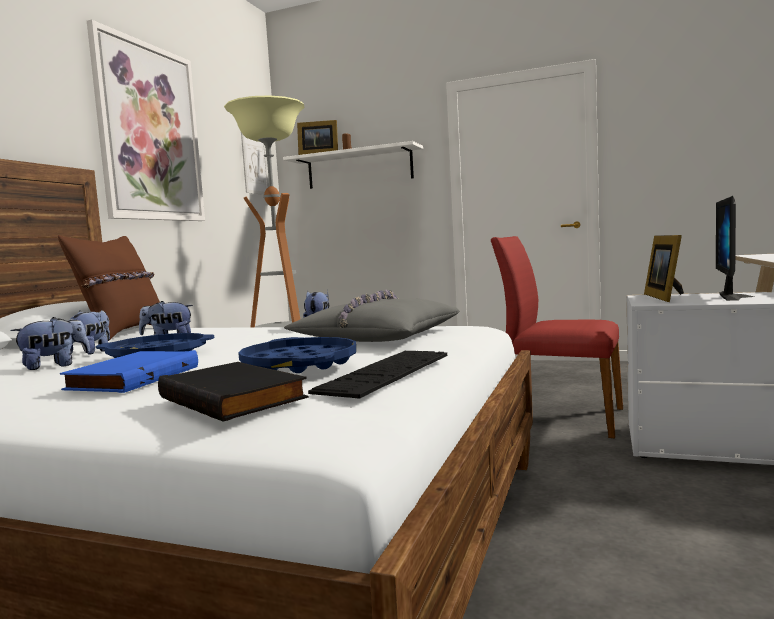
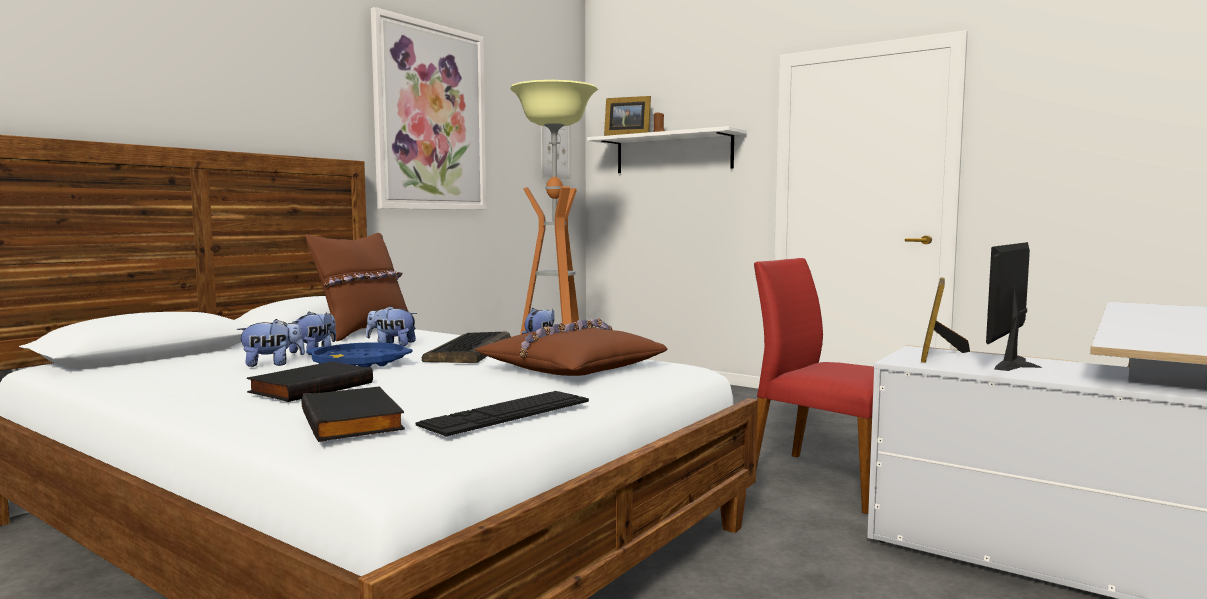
camera: 15 degrees right, 0 degrees up
(133, 378) = (311, 387): blue book -> black book
(257, 335) = (470, 351): none -> keyboard
(299, 364) = (449, 393): blue tray -> none
(377, 337) = (571, 368): grey pillow -> brown pillow

